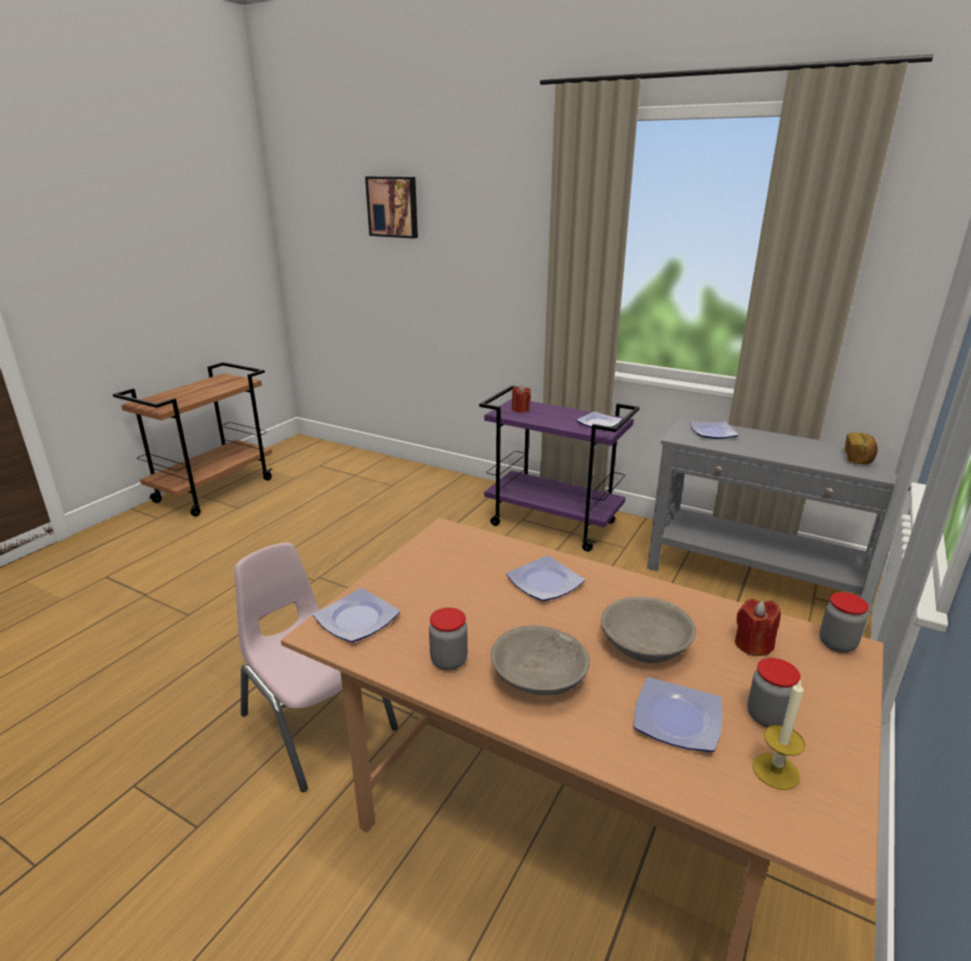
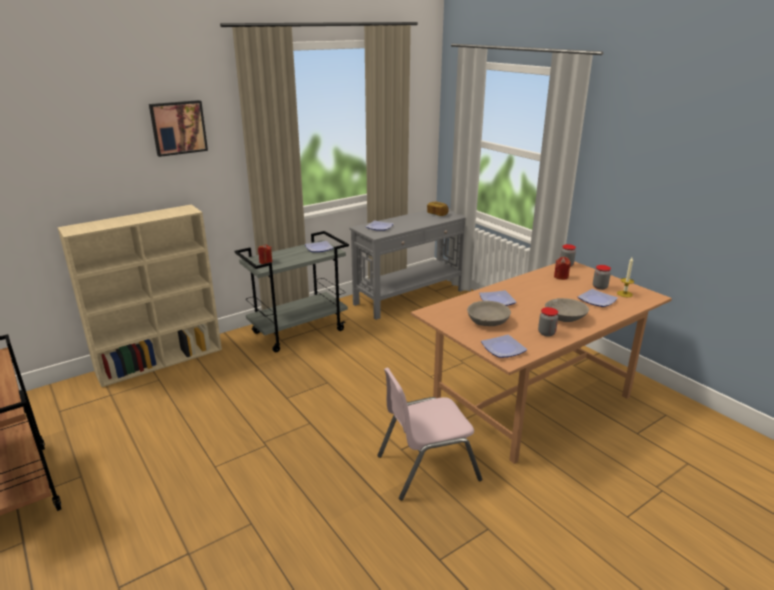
camera: 65 degrees left, 0 degrees up
(393, 207) = (69, 132): picture -> picture (178, 127)
(425, 474) = (161, 360): none -> beige bookcase
(554, 523) = (299, 331): purple cart -> grey cart
(645, 645) = (553, 294): grey bowl -> grey bowl (488, 321)

